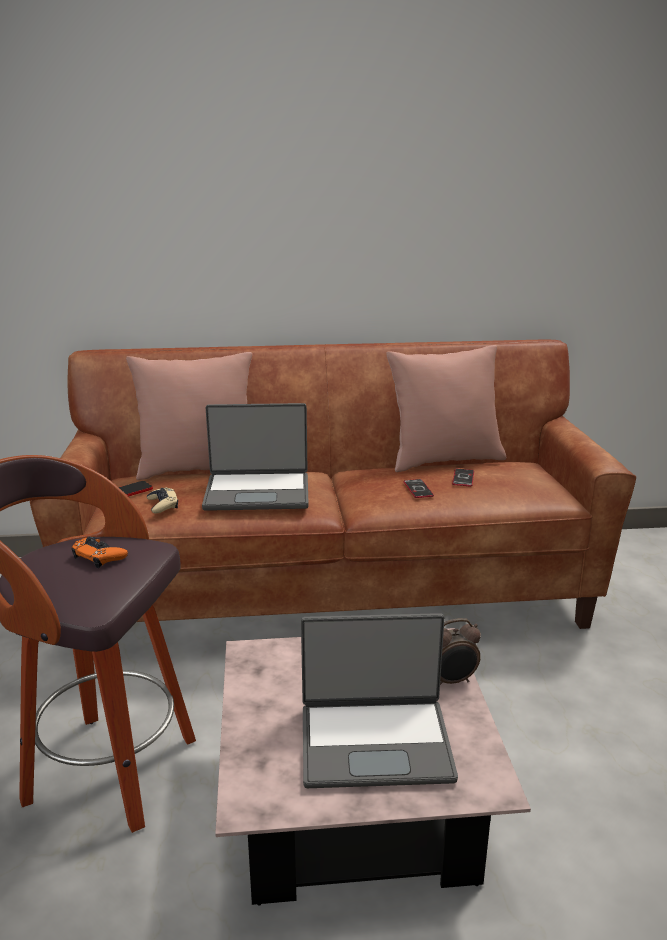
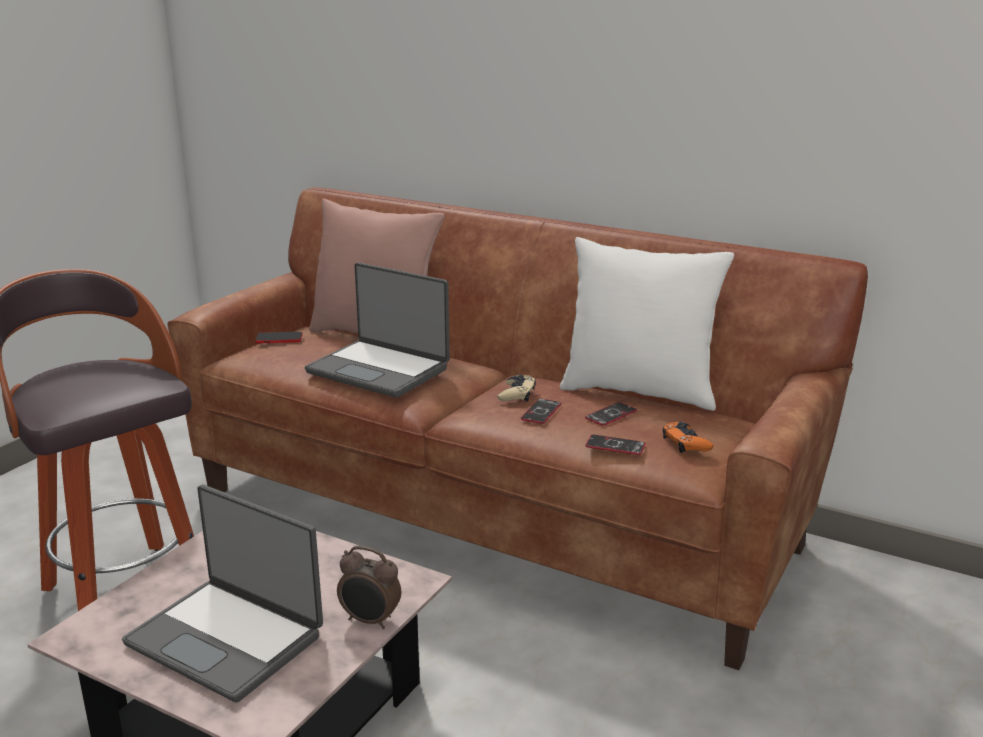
camera: 35 degrees right, 0 degrees up
(99, 556) = (109, 377): orange game controller -> orange game controller (685, 443)
(163, 504) = (284, 358): beige game controller -> beige game controller (517, 394)
(444, 460) = (639, 391): pink pillow -> white pillow
(499, 496) = (615, 446): none -> phone

